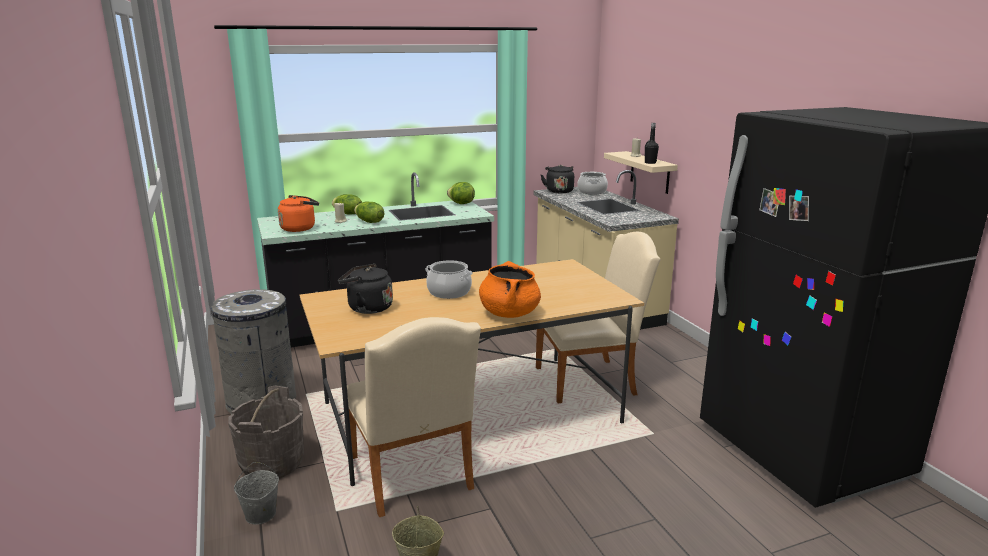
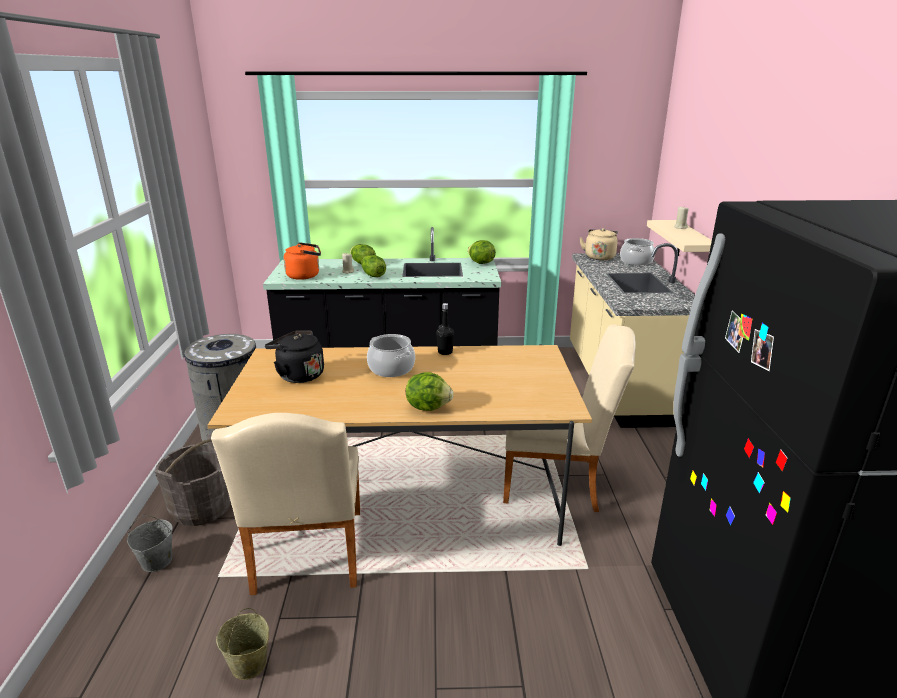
camera: 20 degrees right, 5 degrees up
(509, 313) = (428, 407): orange cooking pot -> lettuce
(559, 191) = (599, 257): black kettle -> beige kettle
(650, 163) = (687, 239): black bottle -> black bottle (445, 352)

